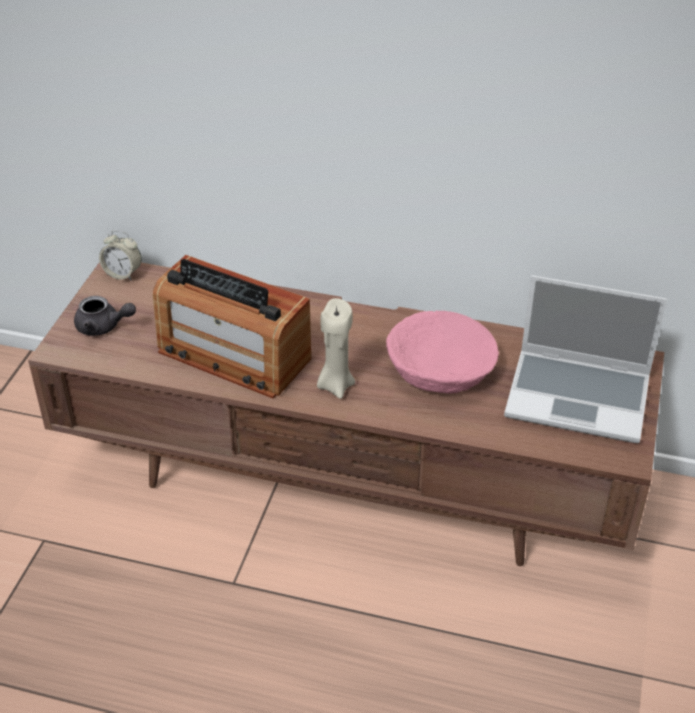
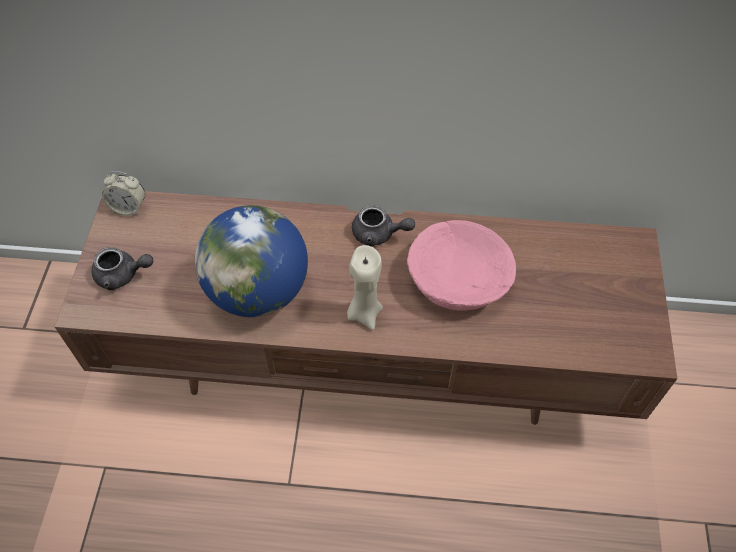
camera: 10 degrees left, 15 degrees up
(233, 355) = (258, 291): radio -> globe
(367, 323) = (379, 234): none -> grey teapot
(579, 397) = (592, 292): laptop -> none

